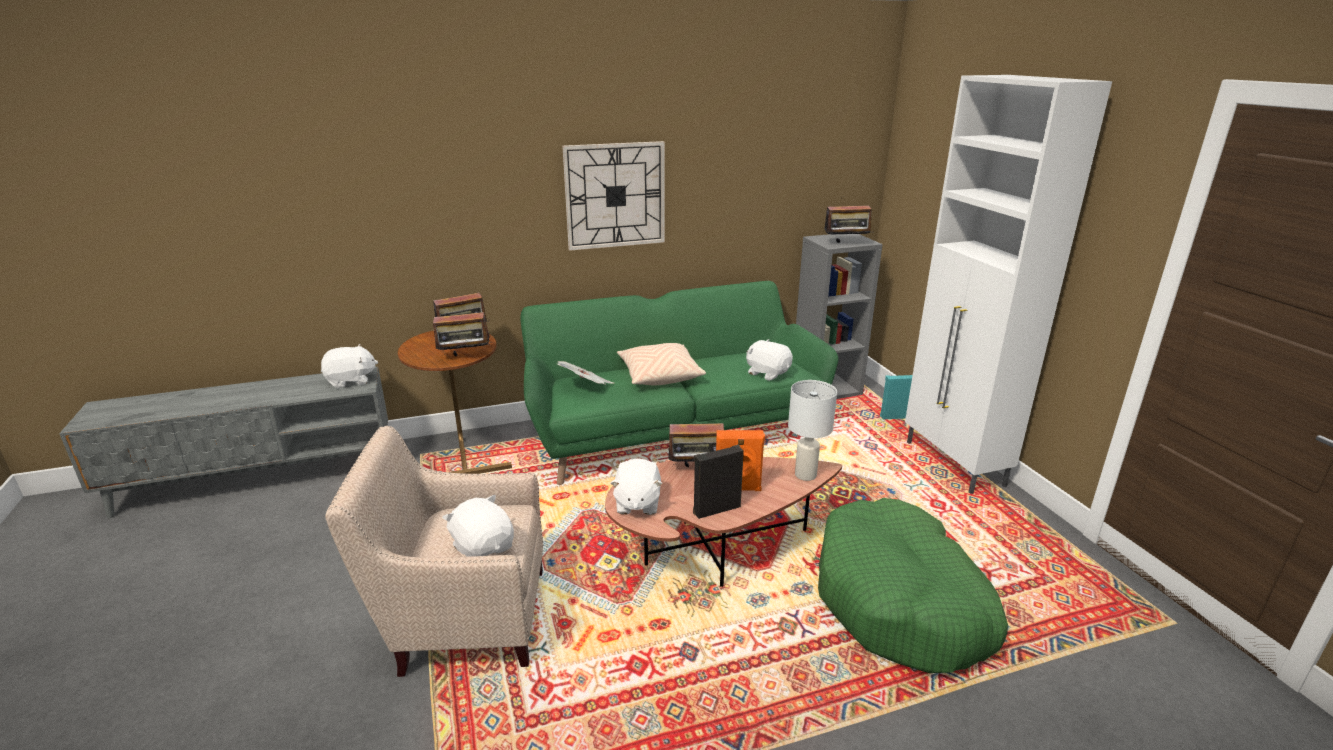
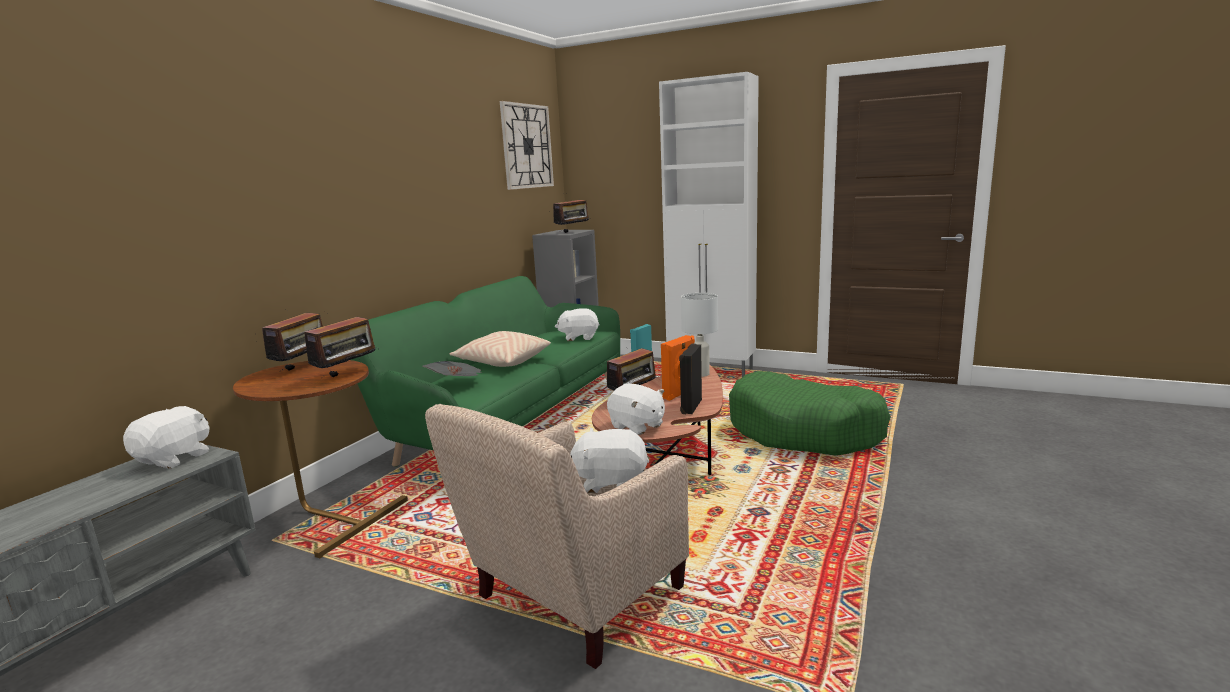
camera: 45 degrees left, 10 degrees down
(615, 195) = (402, 200): wall clock -> wall clock (527, 146)

